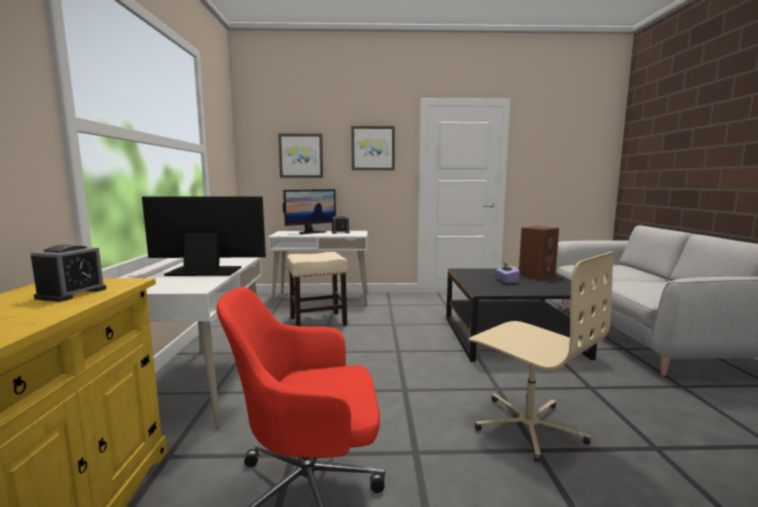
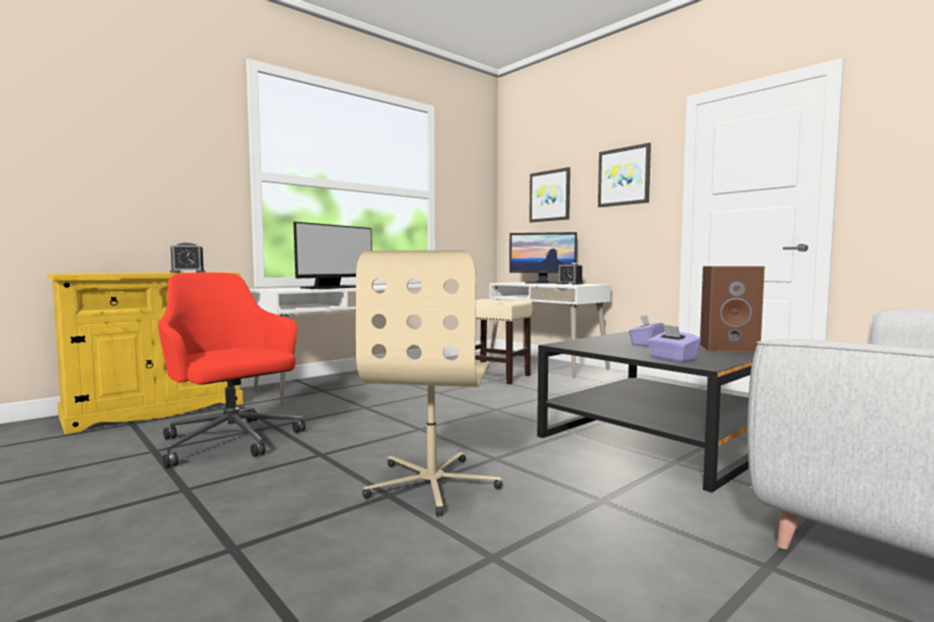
camera: 50 degrees right, 5 degrees down
(205, 271) = (332, 287): monitor -> monitor turned 75 degrees clockwise
(560, 290) = (672, 359): none -> purple tissue box

